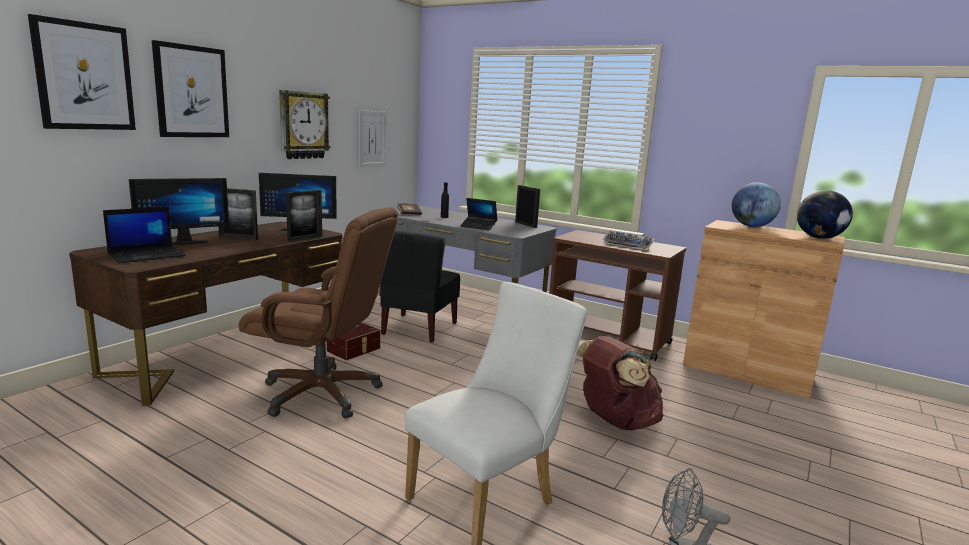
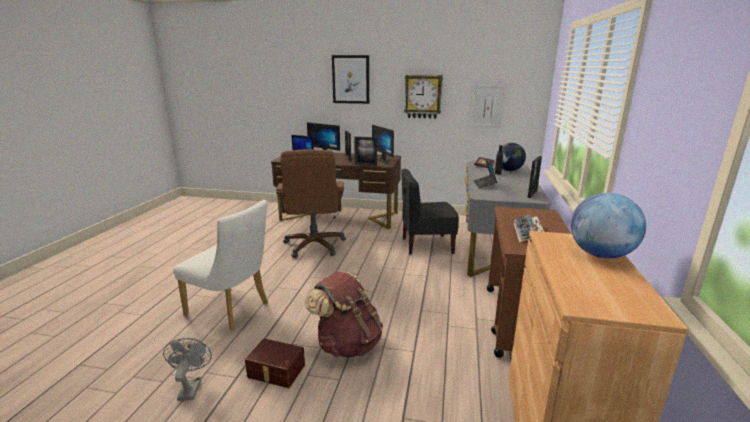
camera: 70 degrees right, 5 degrees up
(84, 76) = (303, 76): picture -> none
(354, 350) = (373, 238): brown storage box -> brown storage box (276, 371)
(819, 238) = (604, 299): globe -> globe (509, 170)

